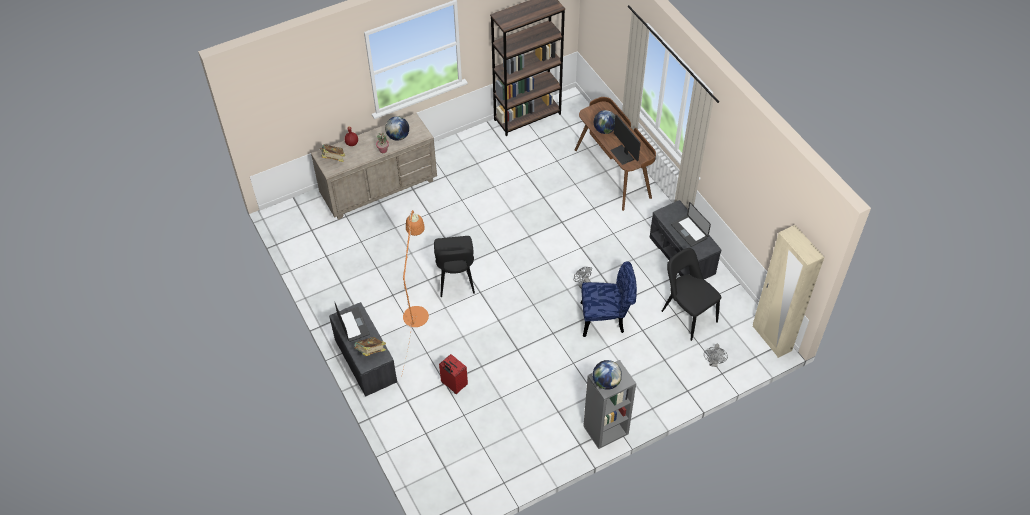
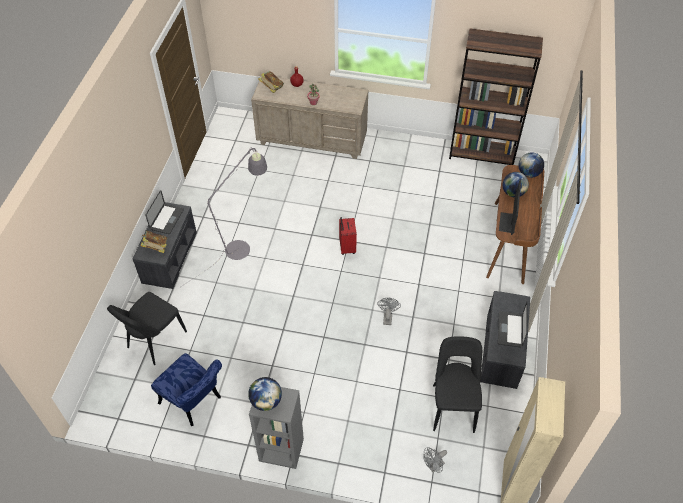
camera: 40 degrees right, 0 degrees up
(398, 136) = (335, 99): globe -> globe (528, 173)
(416, 310) = (242, 246): orange floor lamp -> grey floor lamp
(453, 385) = (208, 321): red suitcase -> red suitcase (346, 247)
(456, 280) = (294, 243): black chair -> black chair (155, 341)
(607, 318) = (379, 357): blue chair -> blue chair (194, 402)

